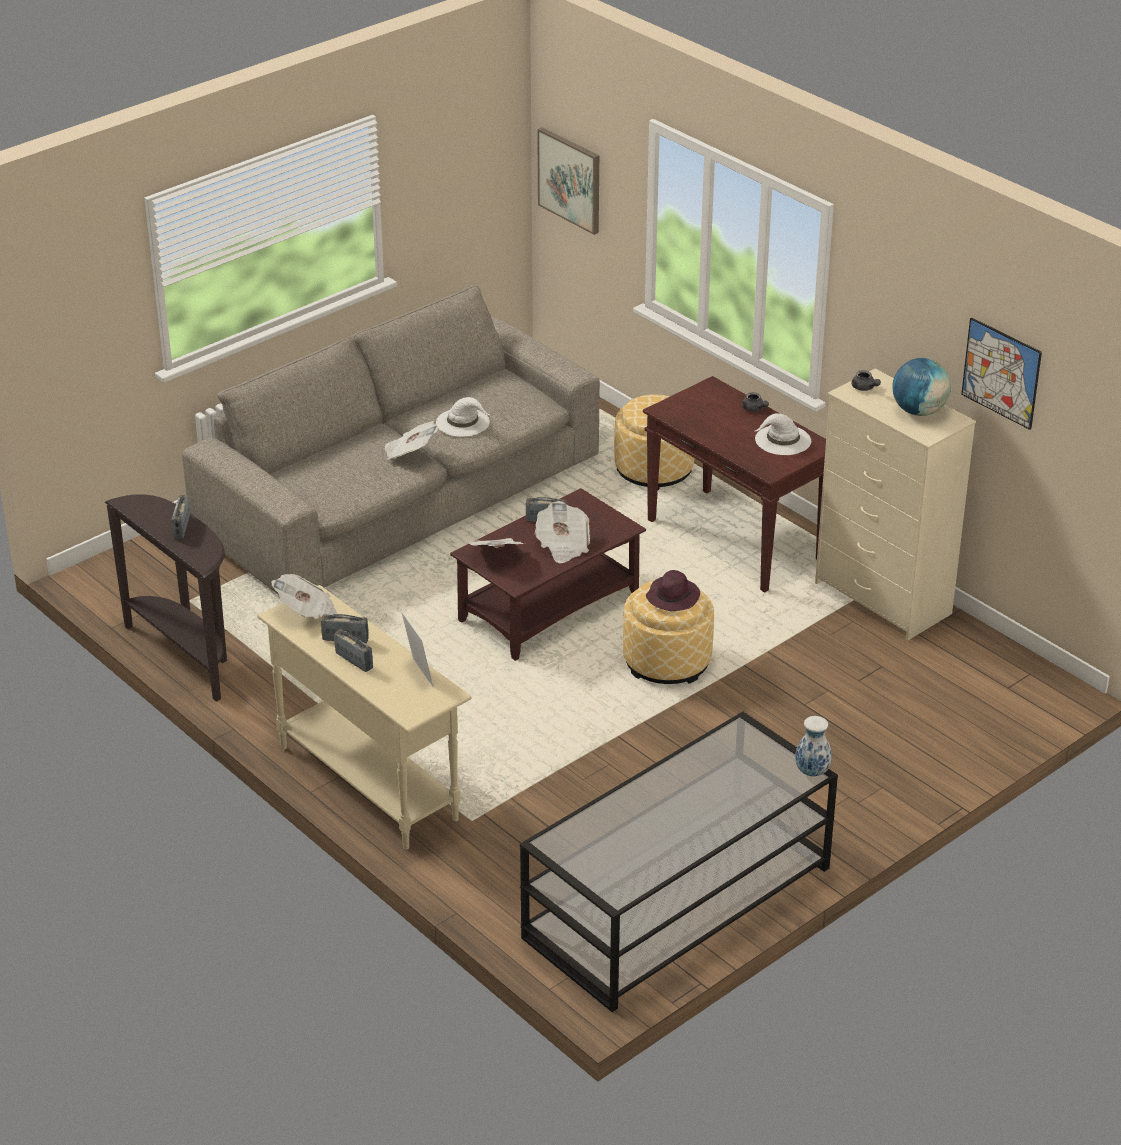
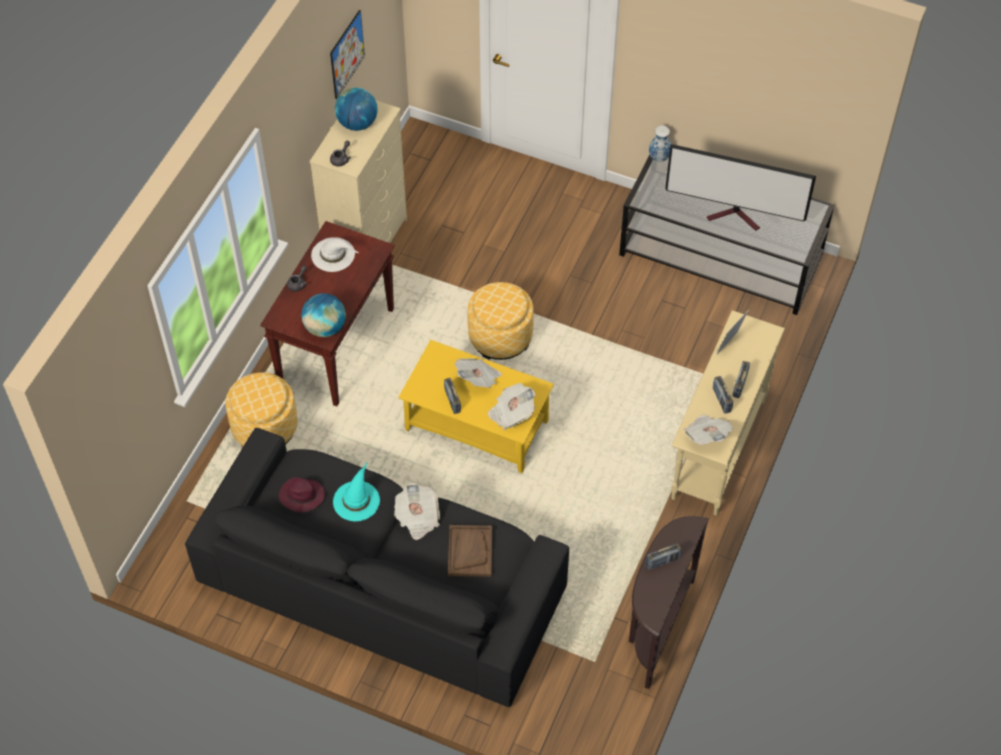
camera: 115 degrees left, 20 degrees up
(341, 473) = (470, 551): none -> brown tray
(402, 497) = (383, 582): beige sofa -> black sofa
(463, 422) = (356, 500): white hat -> turquoise hat
(549, 607) = (475, 425): brown coffee table -> yellow coffee table
(570, 179) = (111, 428): picture -> none
(655, 808) = (736, 216): none -> television
(672, 596) = (499, 300): purple hat -> purple hat (301, 496)
(677, 412) = (325, 328): none -> globe

